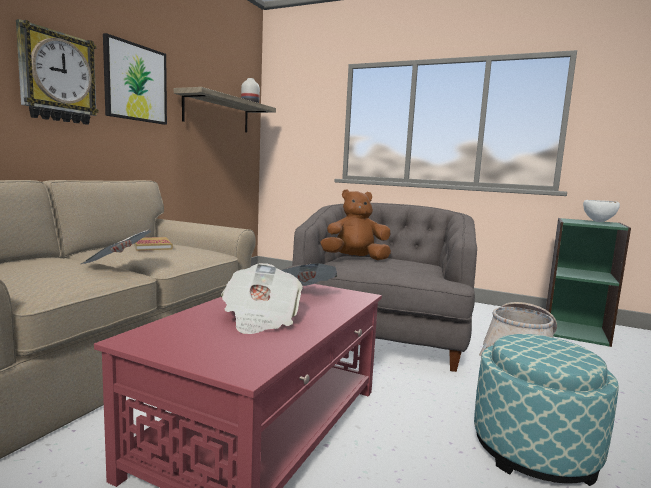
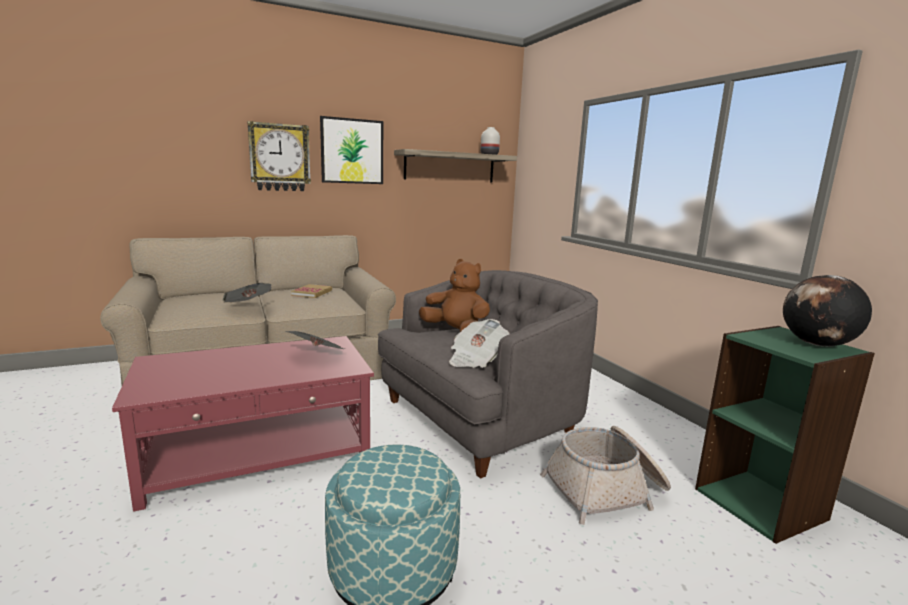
camera: 40 degrees right, 5 degrees up
(260, 319) = (237, 367): newspaper -> newspaper (476, 359)
(598, 222) = (817, 344): white bowl -> globe

